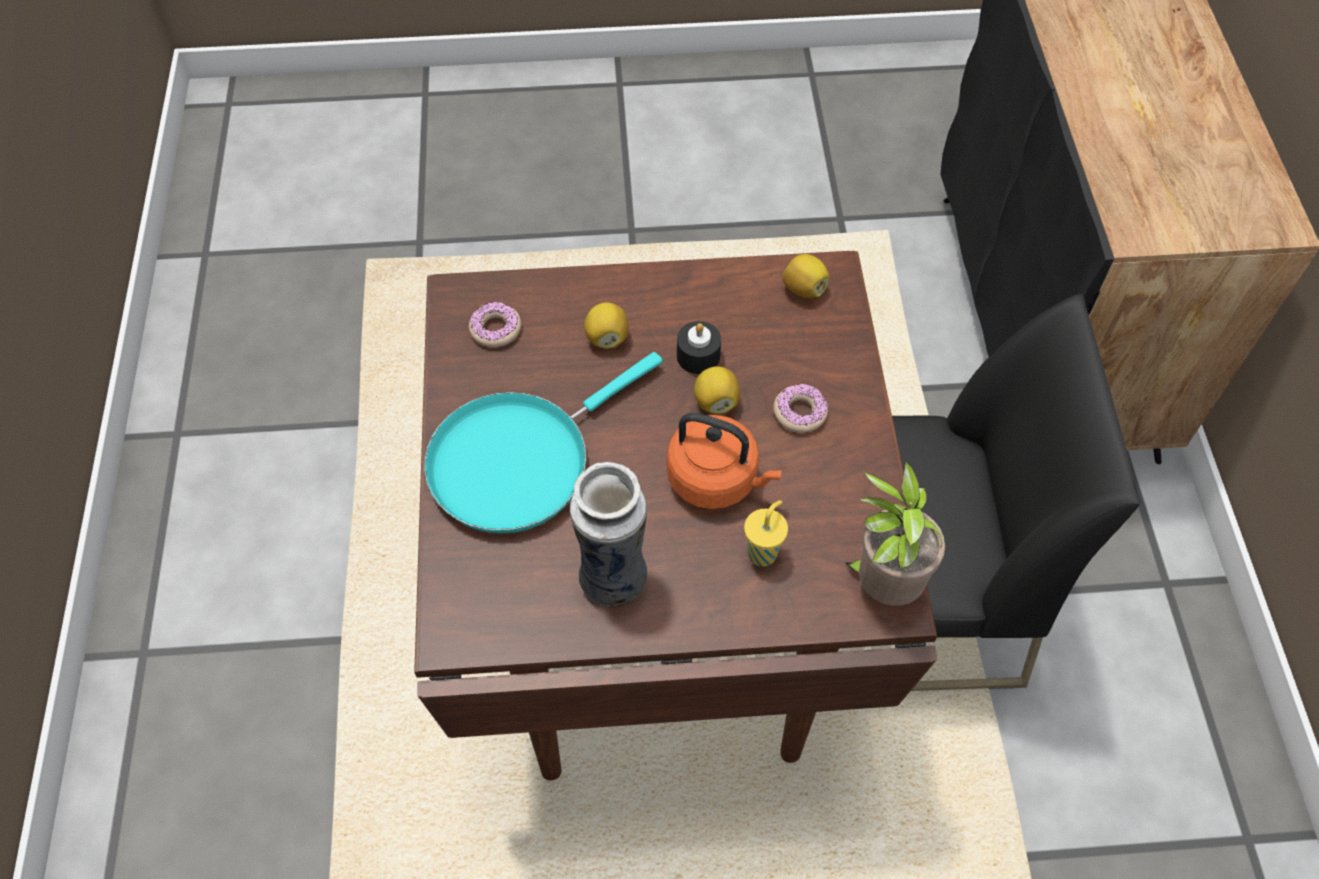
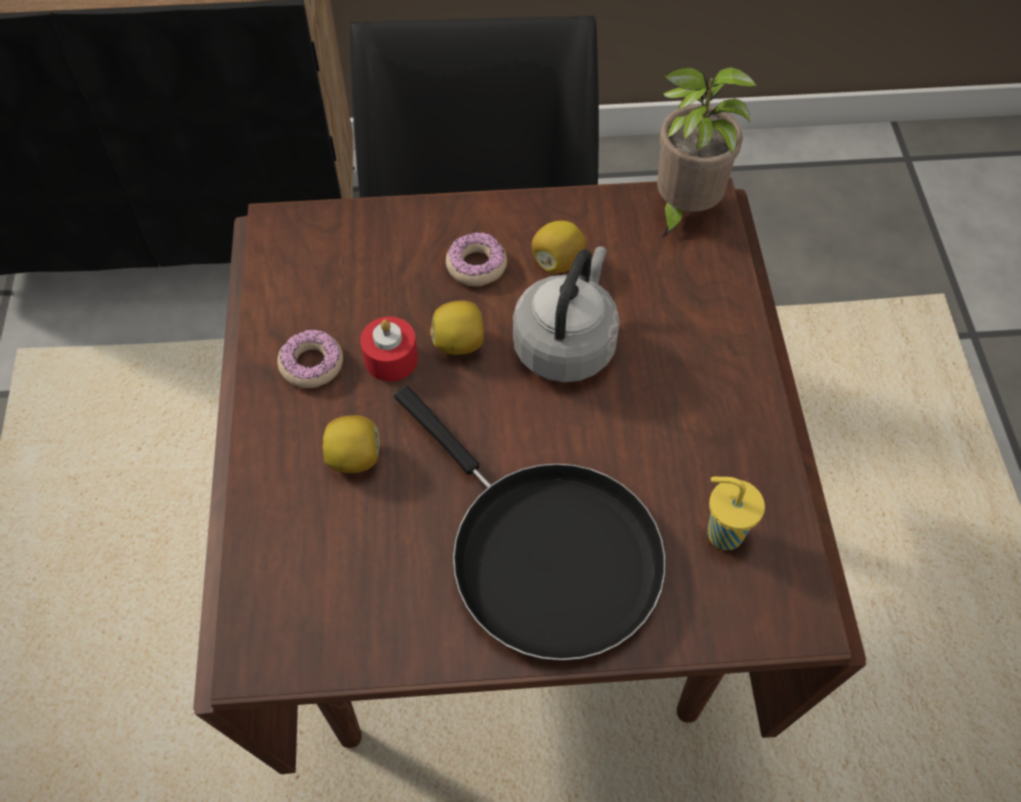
camera: 90 degrees left, 0 degrees up
(495, 329) = (327, 596): donut -> donut (311, 364)
(518, 460) = (544, 554): turquoise frying pan -> black frying pan
(613, 577) = (701, 444): vase -> none
(698, 356) = (391, 359): black candle -> red candle
(717, 479) = (566, 343): orange kettle -> grey kettle
(763, 552) = (655, 305): yellow cup -> yellow cup (722, 533)
(804, 288) = (299, 253): lemon -> lemon (557, 262)

